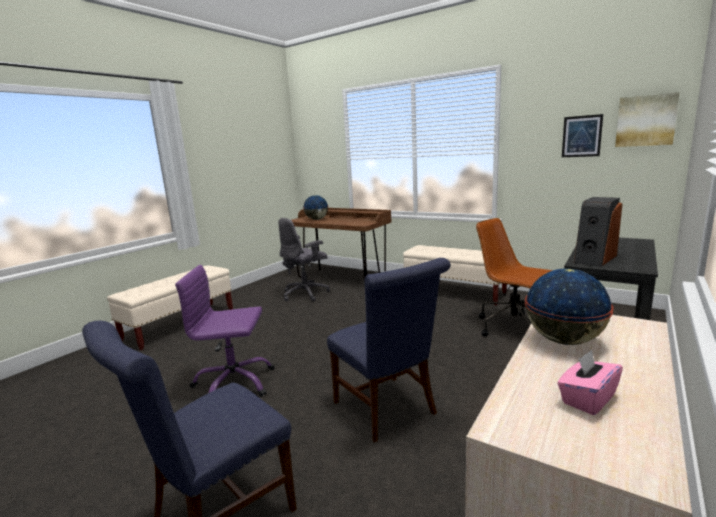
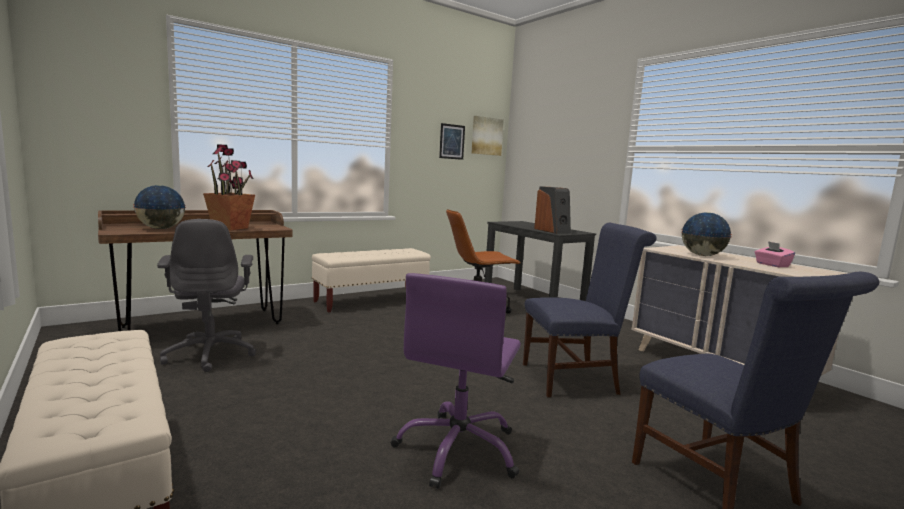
camera: 70 degrees left, 5 degrees down
(343, 222) = (231, 228): none -> potted plant

